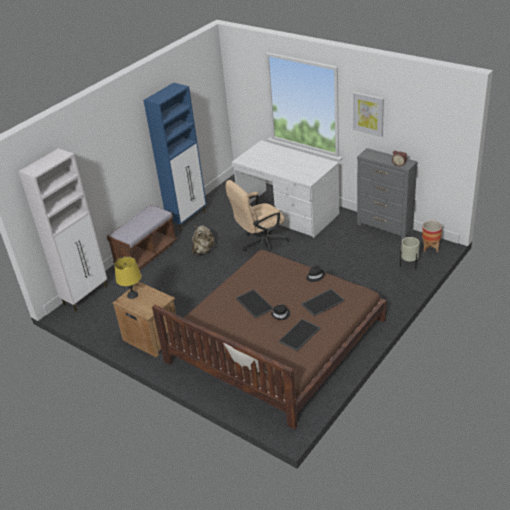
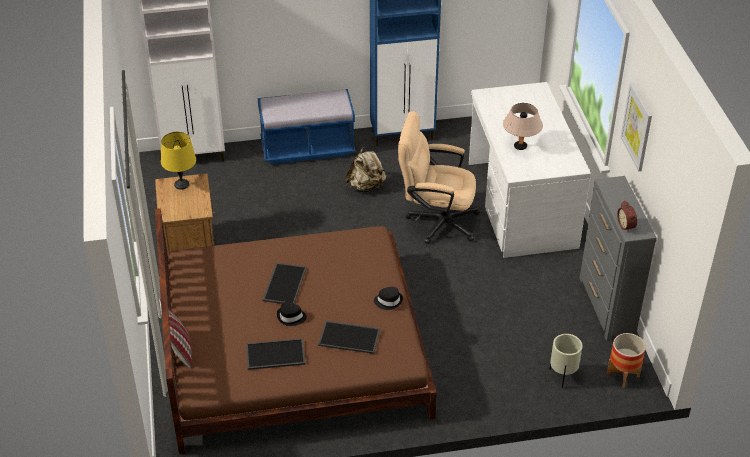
camera: 40 degrees right, 5 degrees up
(146, 254) = (307, 148): brown bench -> blue bench
(292, 169) = (520, 146): none -> beige table lamp

